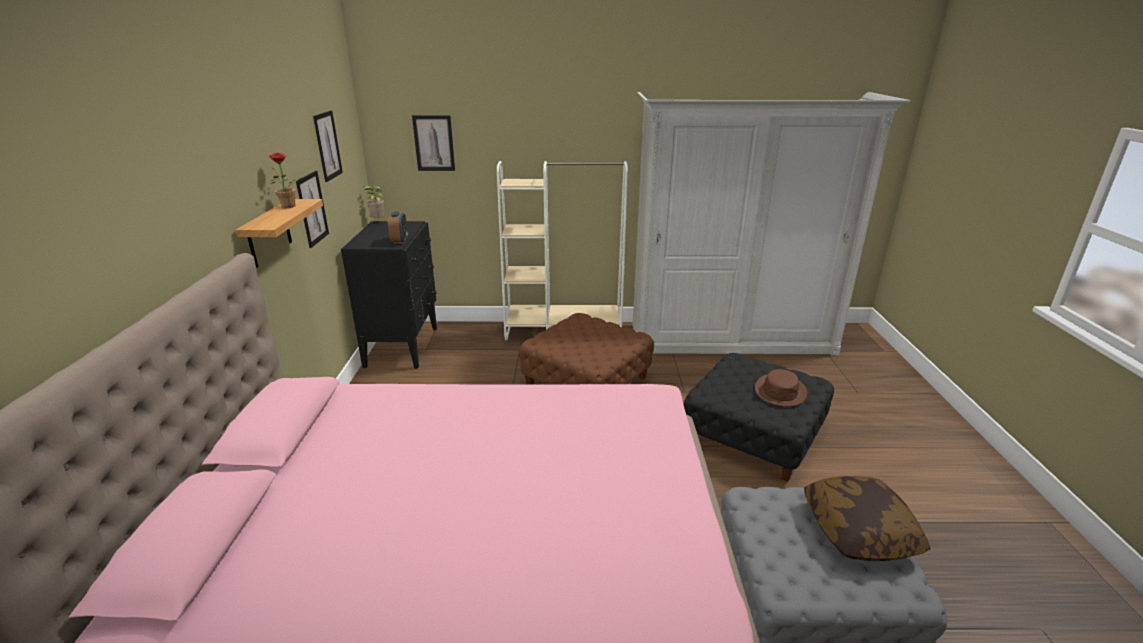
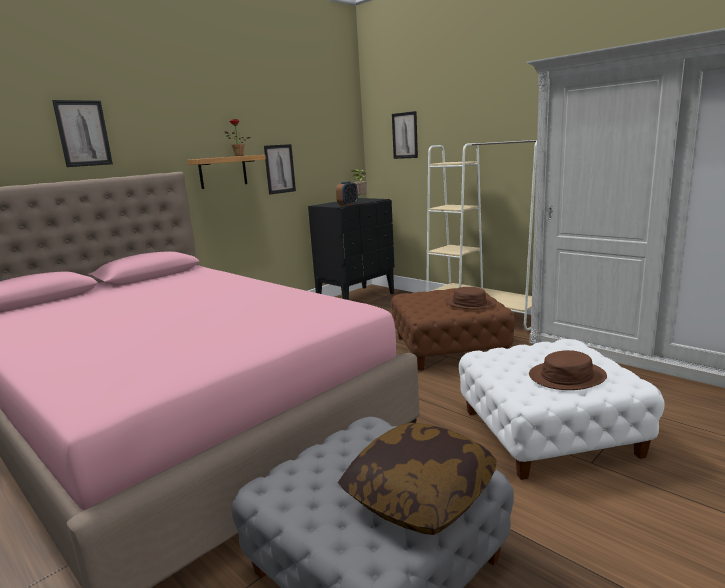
camera: 45 degrees right, 10 degrees down
(327, 145) = (311, 130): picture -> picture (83, 133)
(608, 336) = (469, 303): none -> brown hat
(753, 434) = (548, 432): black ottoman -> white ottoman

